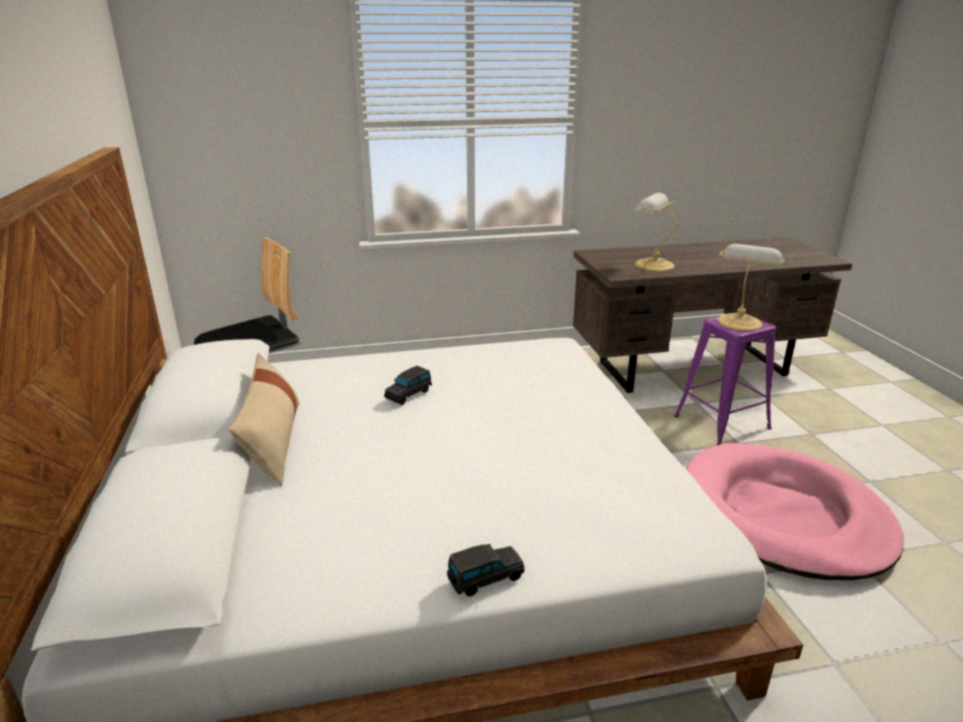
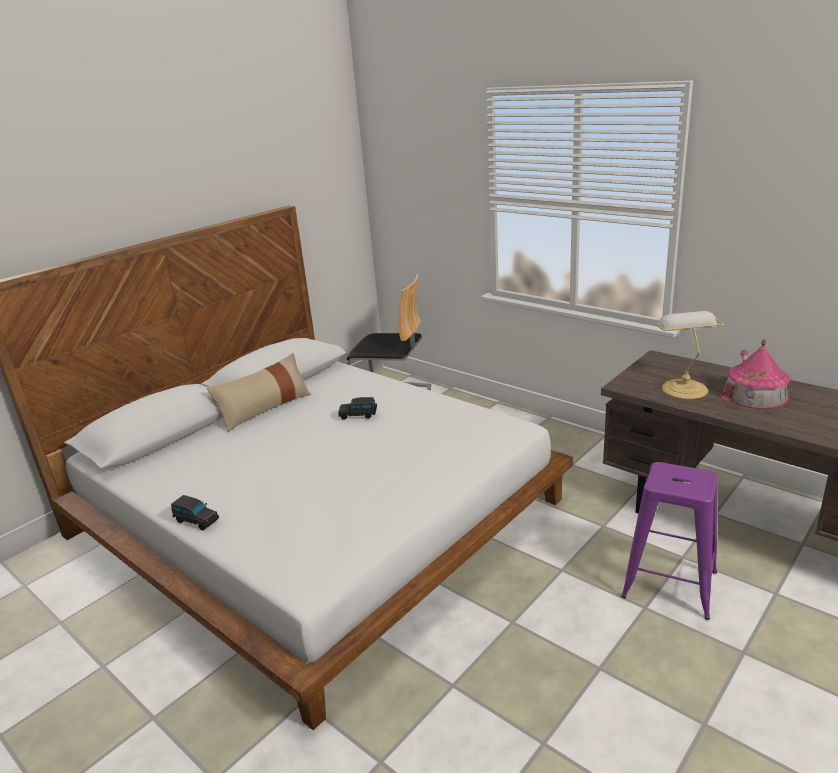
camera: 55 degrees right, 0 degrees up
(692, 256) = (755, 395): none -> toy house
(739, 321) = (684, 478): table lamp -> none
(783, 516) = (553, 675): pink dog bed -> none

